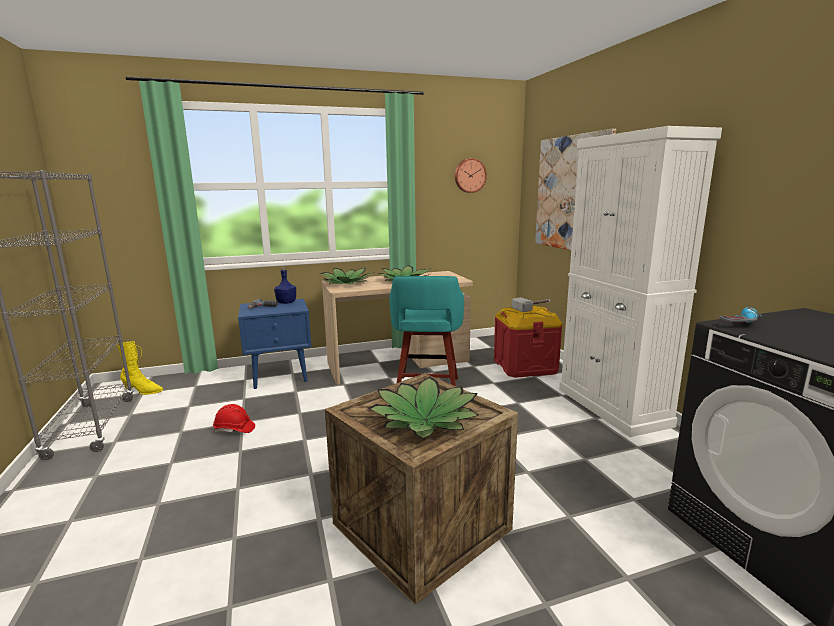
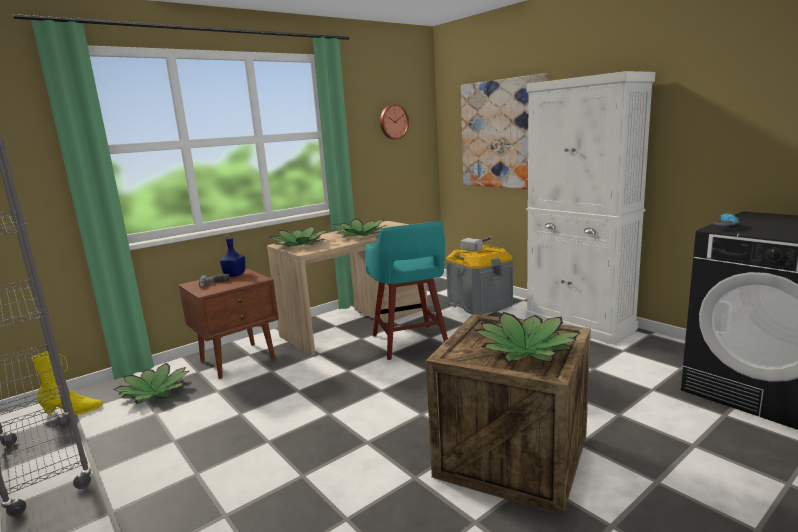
camera: 20 degrees left, 0 degrees up
(204, 389) = (155, 391): none -> potted plant
(234, 429) = (239, 423): red hard hat -> none
(281, 376) = (239, 360): blue nightstand -> brown nightstand
(524, 366) = (479, 304): red storage box -> grey storage box

